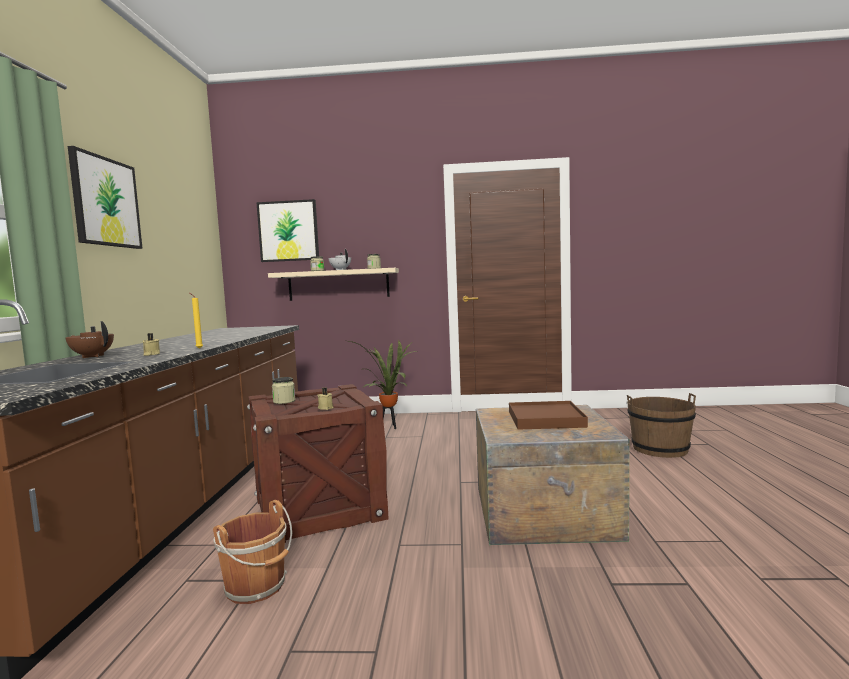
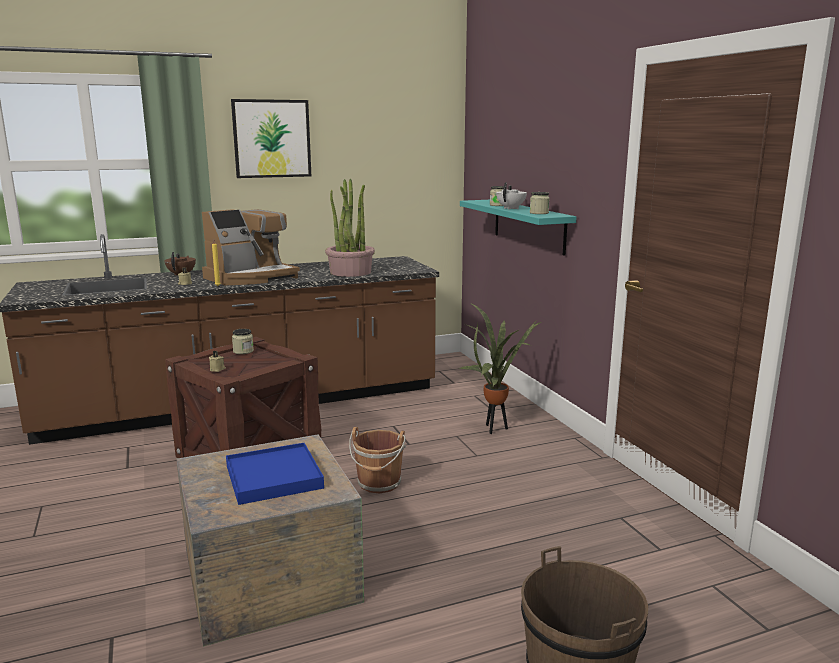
camera: 65 degrees right, 10 degrees up
(188, 344) = (251, 277): none -> coffee machine
(247, 332) = (350, 272): none -> potted plant
(257, 587) = (117, 472): brown bucket -> brown bucket (379, 484)
(288, 231) = (501, 147): picture -> none
(338, 284) = (528, 225): beige shelf -> turquoise shelf
(546, 419) = (273, 477): brown tray -> blue tray

